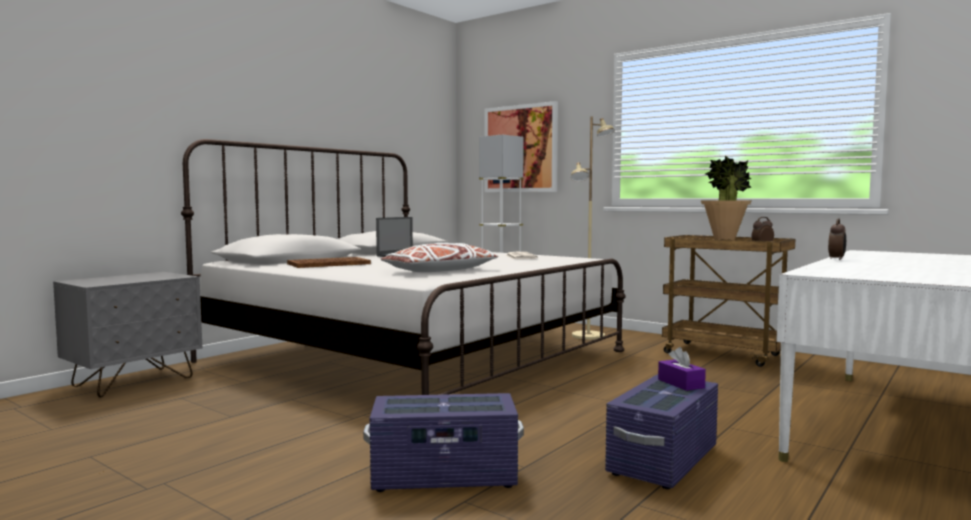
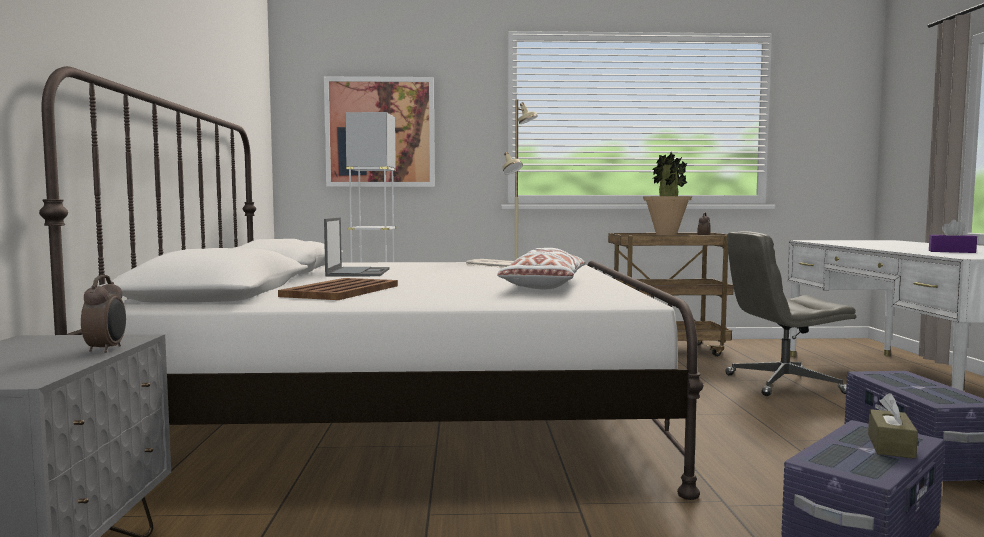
camera: 40 degrees left, 0 degrees up
(464, 406) = (890, 446): none -> brown tissue box
(681, 383) = (895, 376): purple tissue box -> purple tissue box (951, 251)
(744, 396) = (782, 384): none -> grey office chair
(837, 259) = (862, 246): alarm clock -> alarm clock (107, 349)

